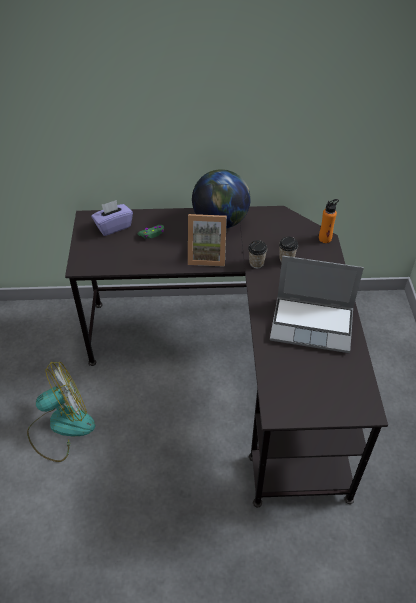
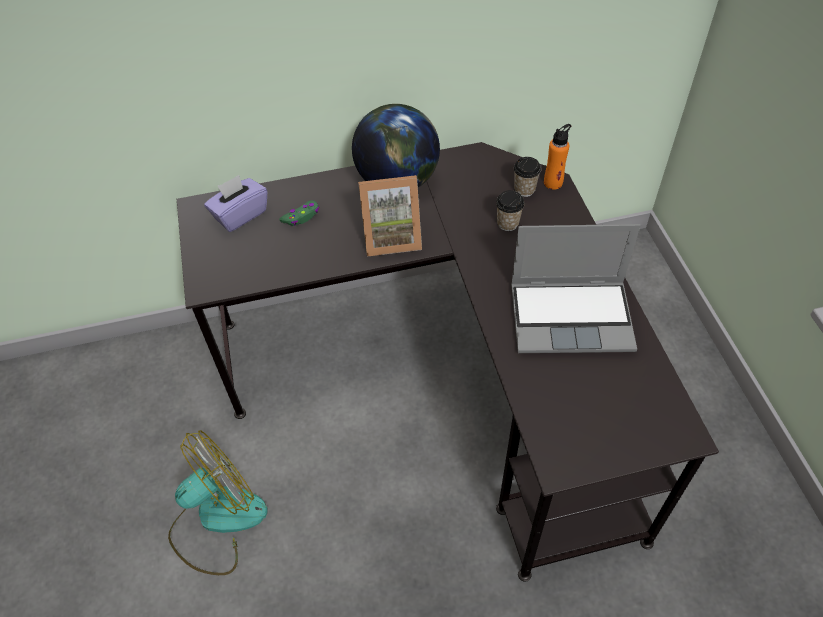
camera: 10 degrees left, 5 degrees up
(256, 263) = (466, 237): cup -> cup (524, 189)

